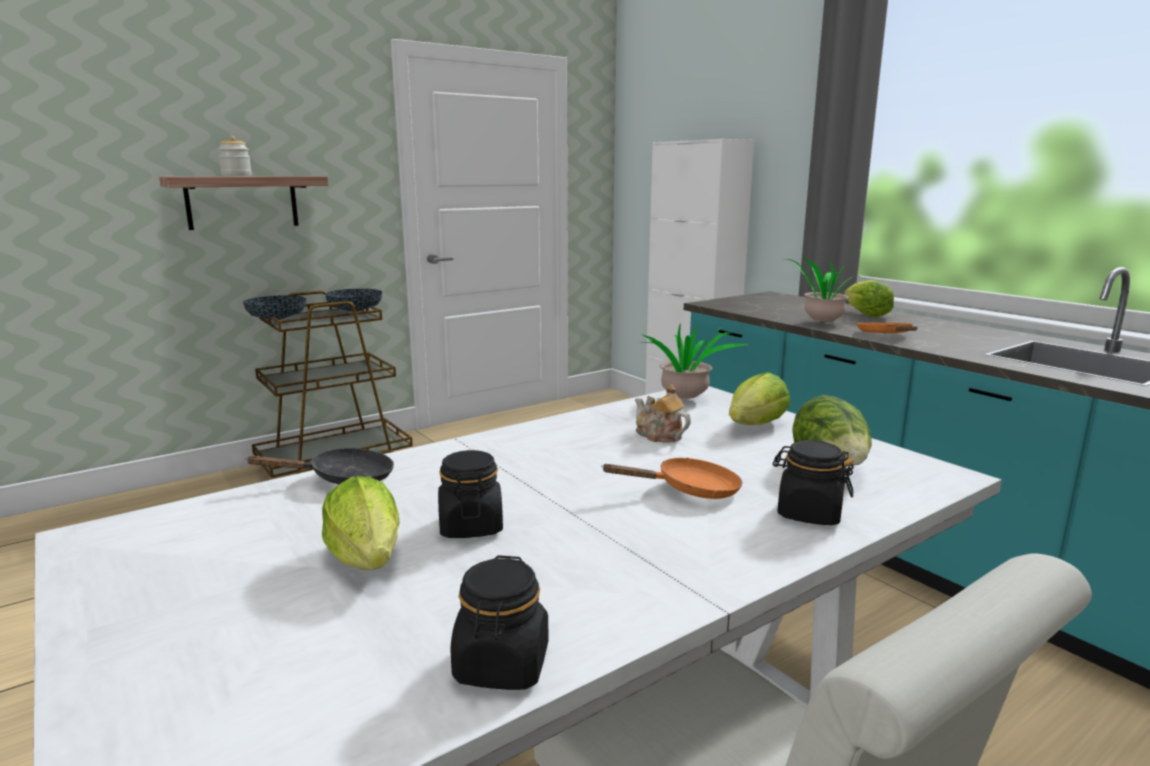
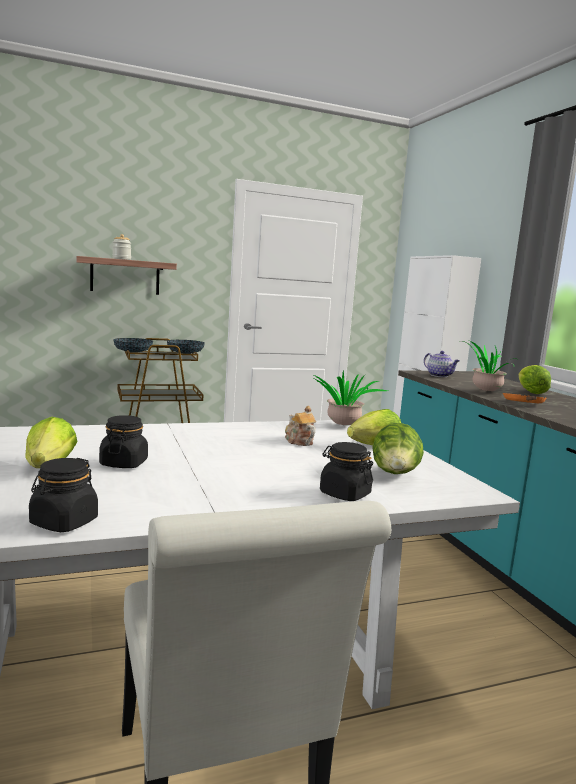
camera: 15 degrees right, 5 degrees down
(343, 479) = (80, 431): black frying pan -> none
(690, 490) = (280, 470): orange frying pan -> none
(741, 305) = (440, 375): none -> teapot

